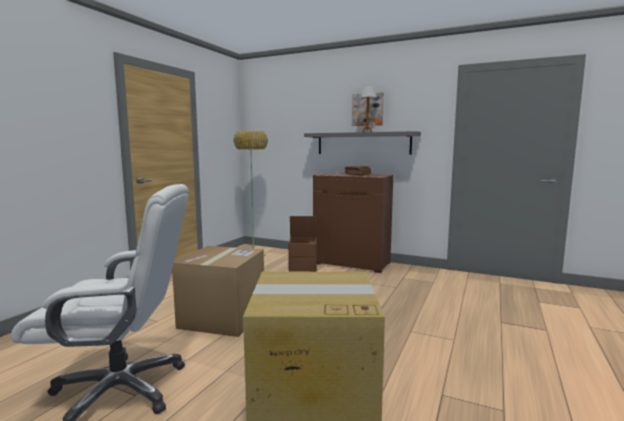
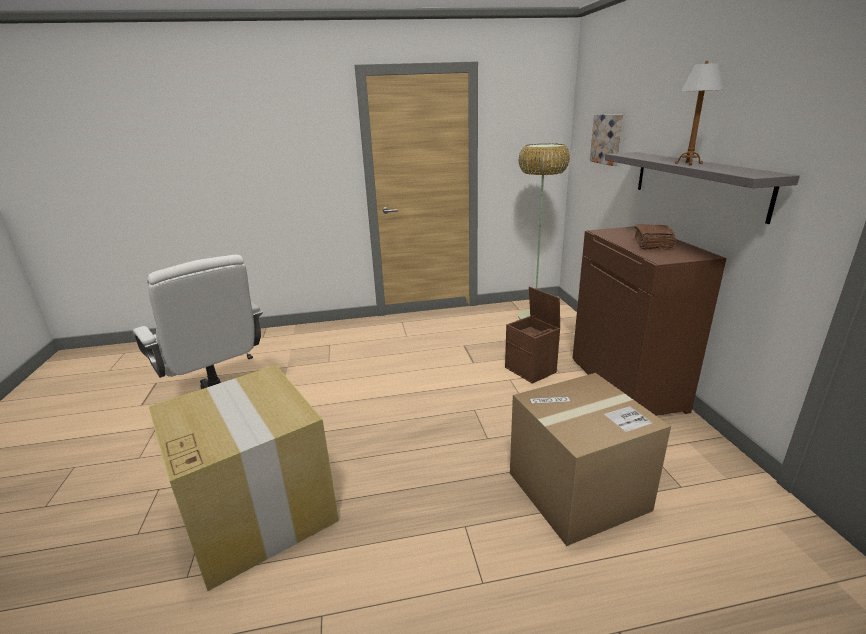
camera: 55 degrees right, 15 degrees up
(222, 318) = (364, 385): cardboard box -> cardboard box (577, 491)
(368, 109) = (716, 112): picture -> picture (607, 139)

